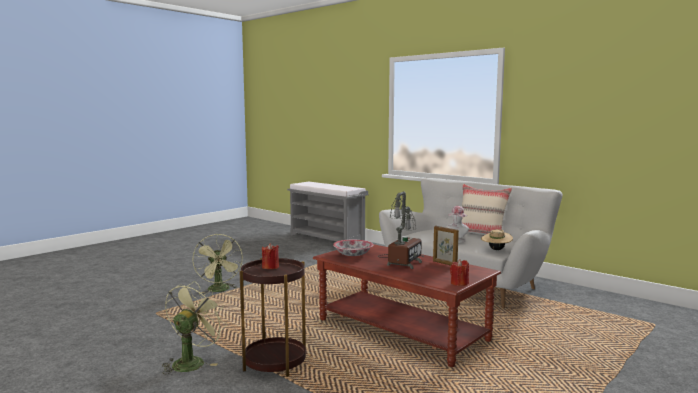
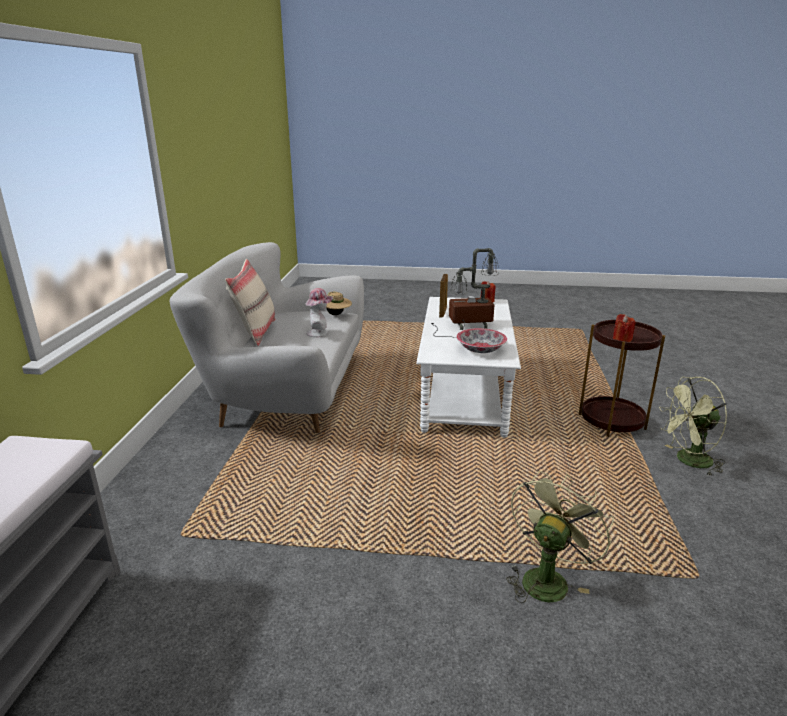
camera: 125 degrees left, 15 degrees up
(401, 330) = (464, 393): brown coffee table -> white coffee table

